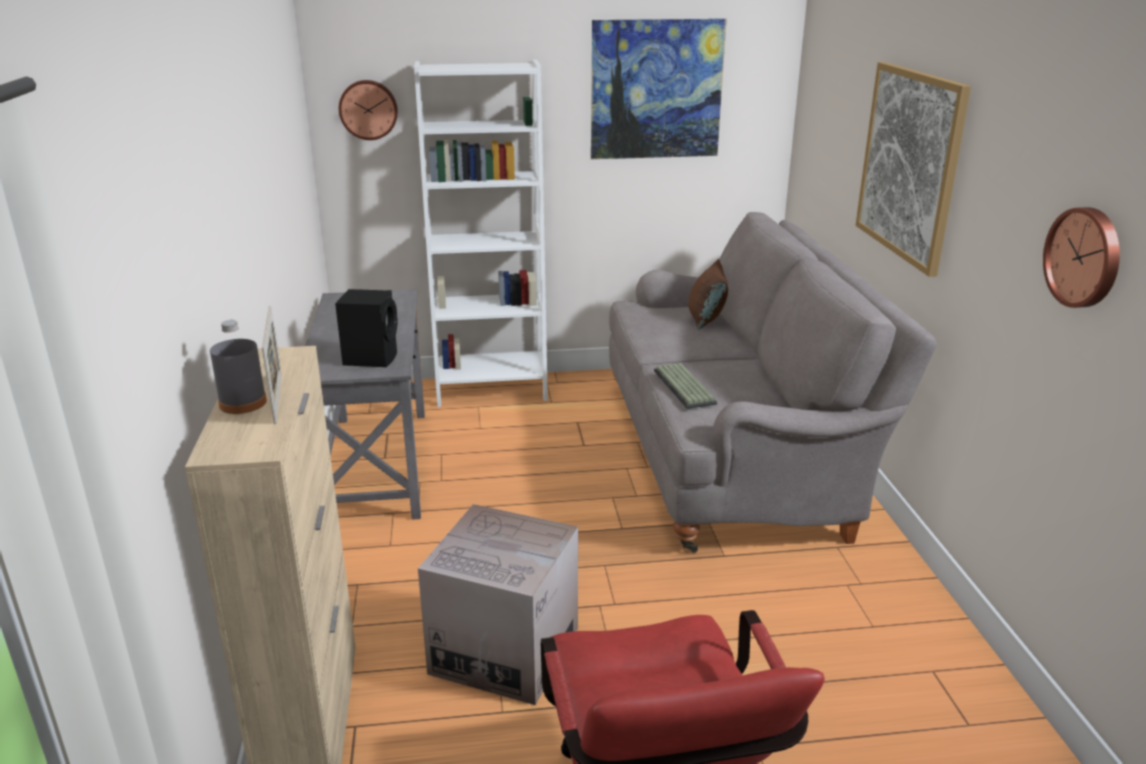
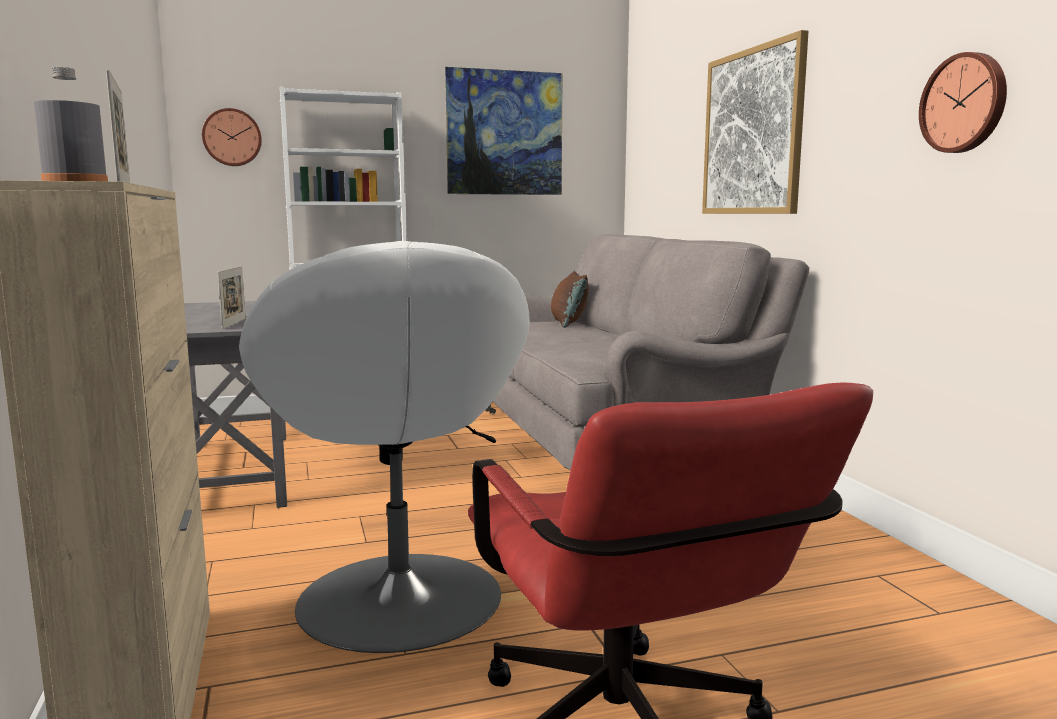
camera: 10 degrees left, 15 degrees down
(371, 357) = (234, 323): black speaker -> picture frame
(504, 650) = (399, 600): cardboard box -> white armchair
(686, 387) = (566, 349): keyboard -> none

